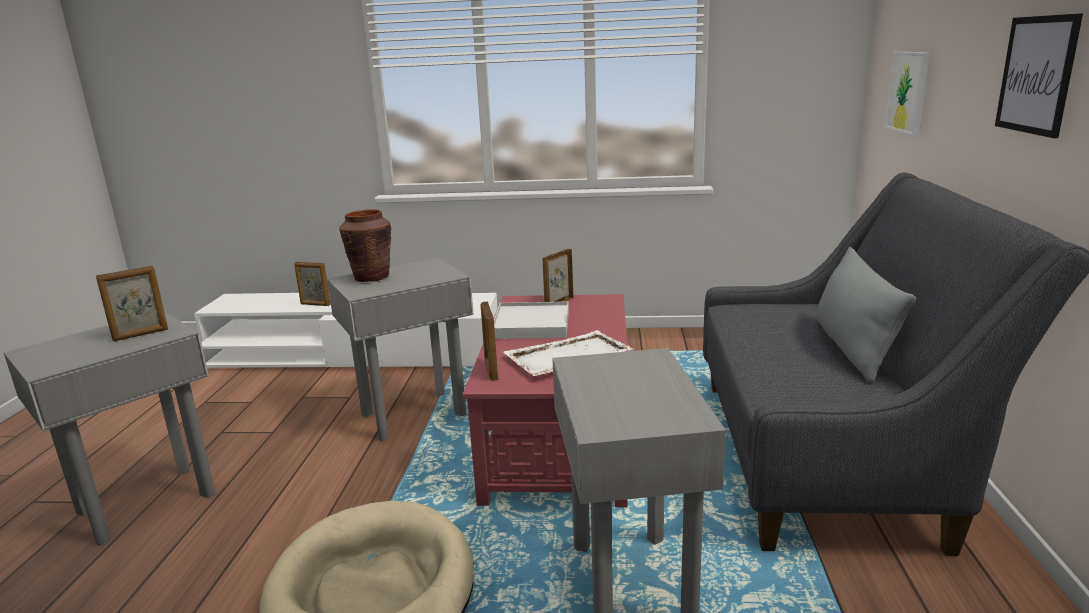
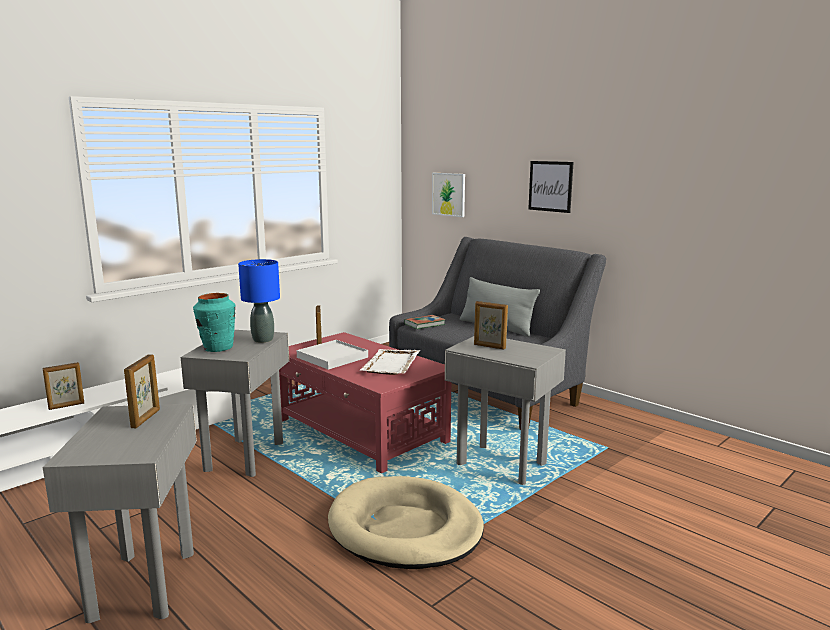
camera: 50 degrees left, 5 degrees down
(371, 277) = (218, 348): brown vase -> turquoise vase
(425, 279) = (263, 340): none -> blue table lamp
(491, 370) = (368, 381): picture frame -> picture frame (489, 346)
(745, 311) = (424, 324): none -> book

